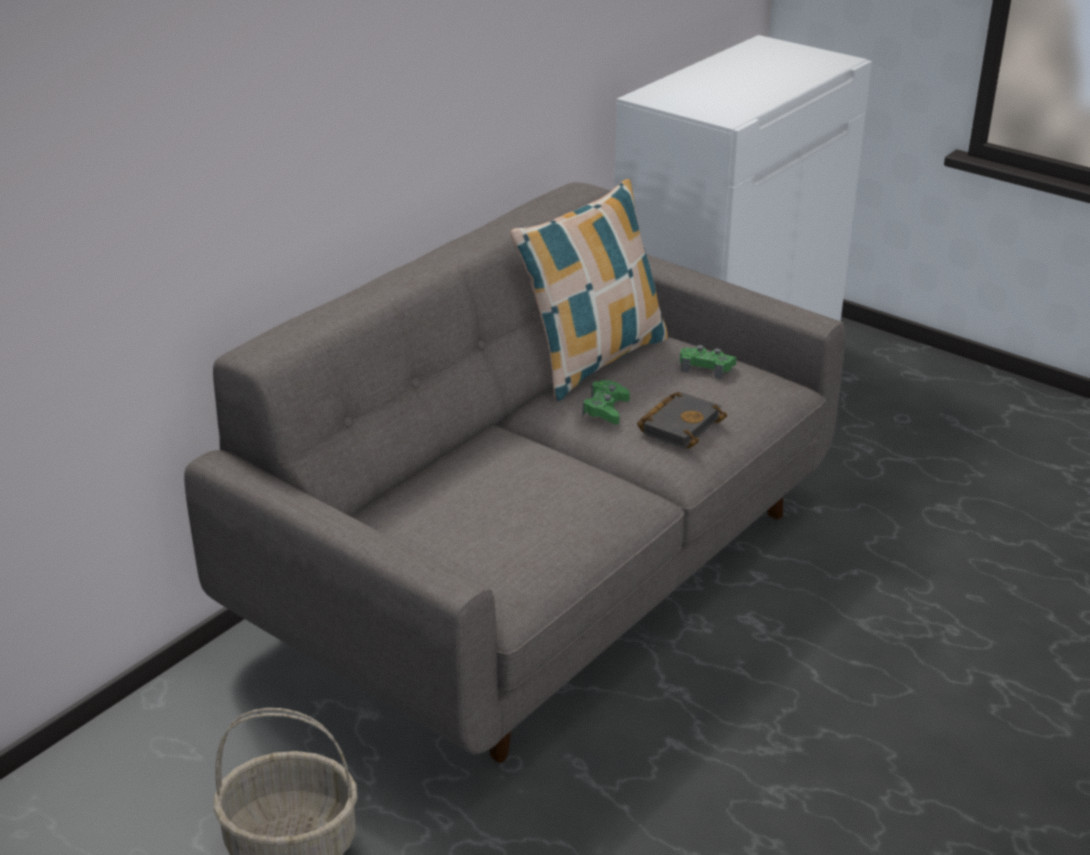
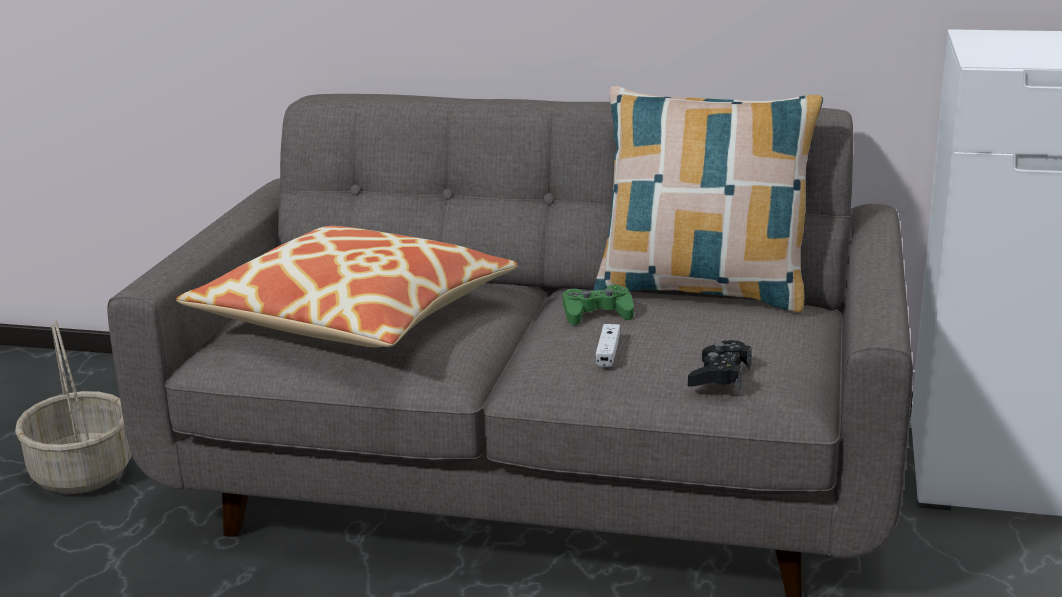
camera: 65 degrees right, 10 degrees down
(508, 513) = (354, 316): none -> pillow
(680, 424) = (608, 352): black book -> white game controller
(706, 367) = (756, 340): green game controller -> none
(751, 397) = (720, 375): none -> black game controller

